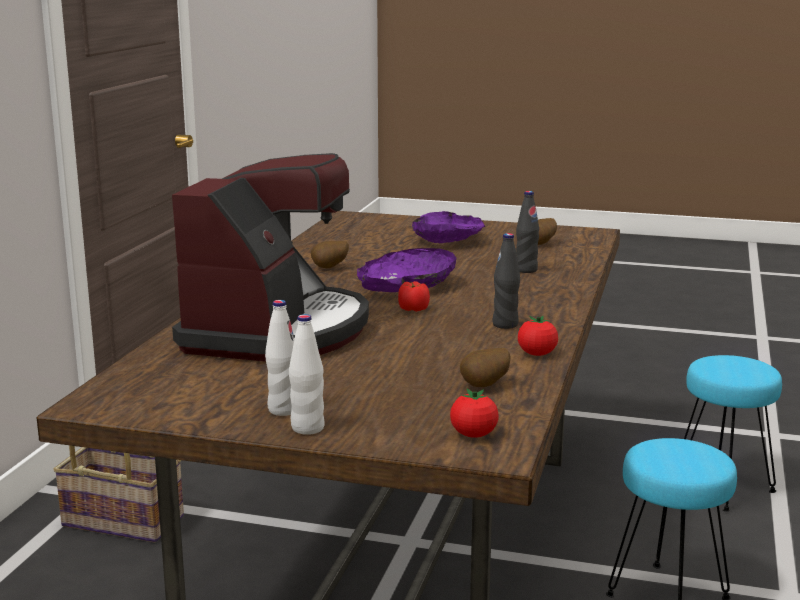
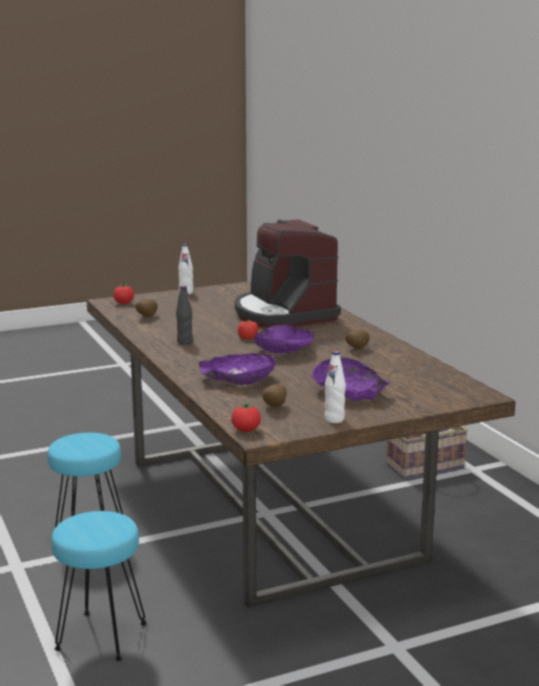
camera: 140 degrees right, 0 degrees up
(283, 410) = (207, 294): white bottle -> white bottle (334, 419)
(526, 270) = (238, 379): black bottle -> purple bowl
(537, 354) = (145, 333): tomato -> tomato (246, 430)

